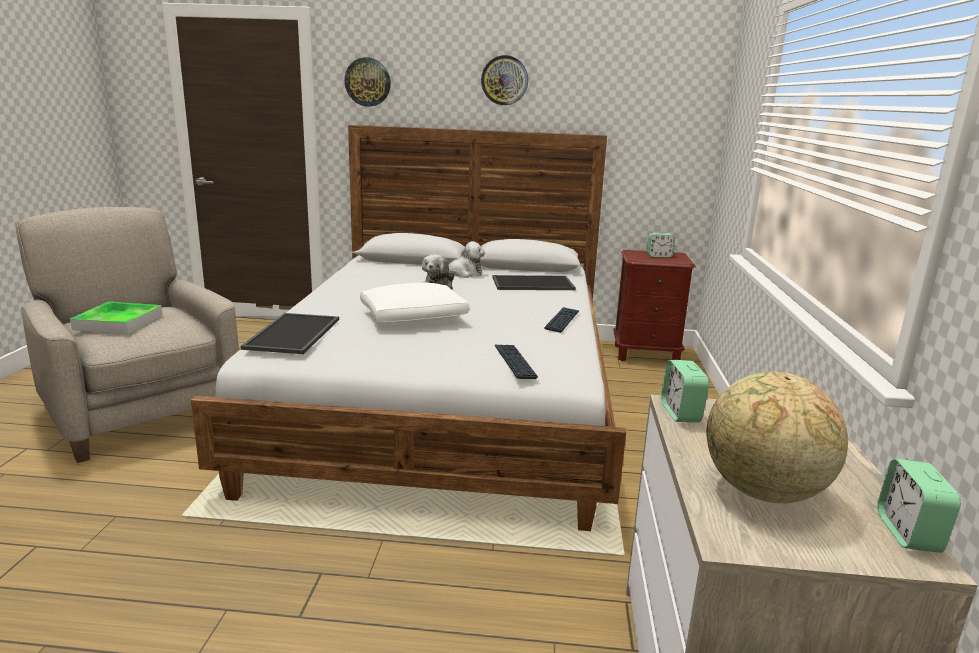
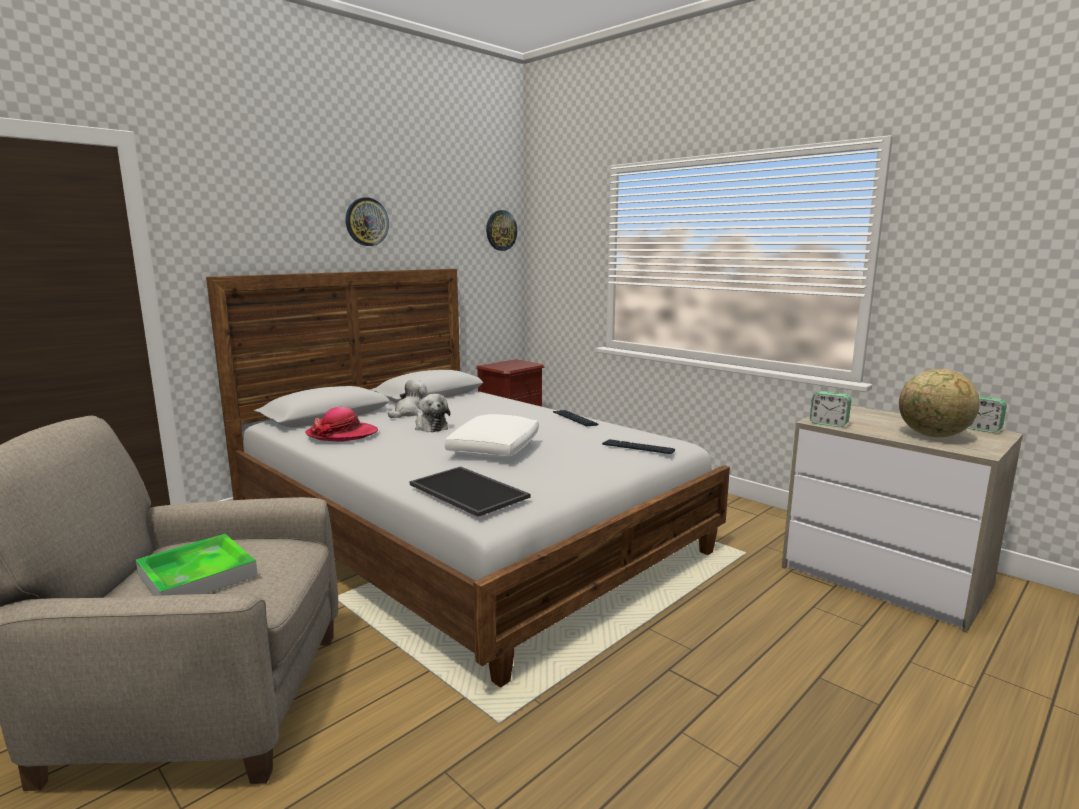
camera: 50 degrees left, 5 degrees down
(368, 82) = (222, 225): wall clock -> wall clock (501, 230)
(375, 273) = (342, 434): none -> hat
(532, 284) = (479, 405): tray -> none
(659, 256) = (511, 364): alarm clock -> none

